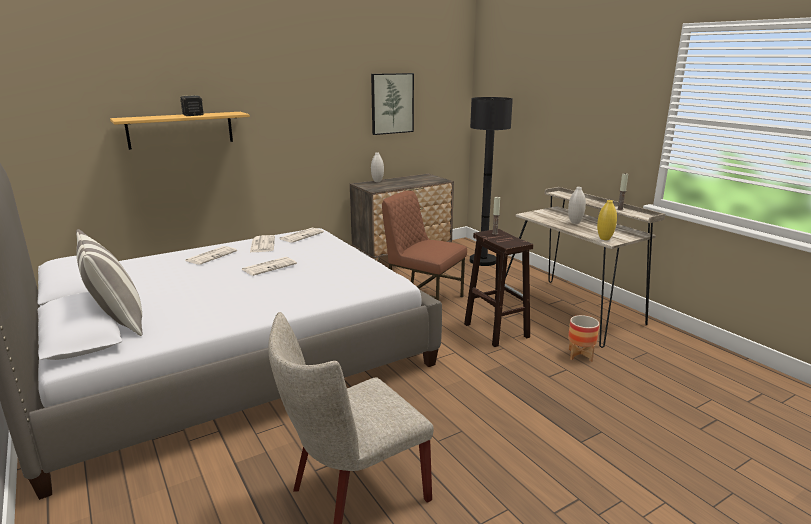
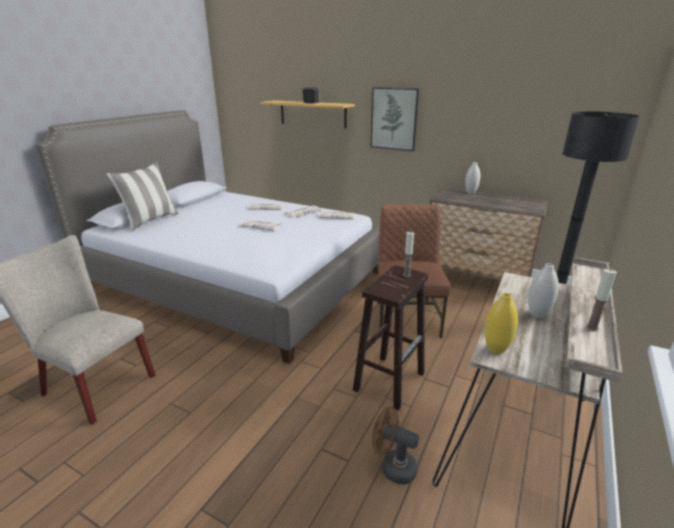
camera: 60 degrees right, 5 degrees up
(392, 103) = (511, 111): picture -> picture (394, 119)
(580, 355) = (393, 467): planter -> brown fan

